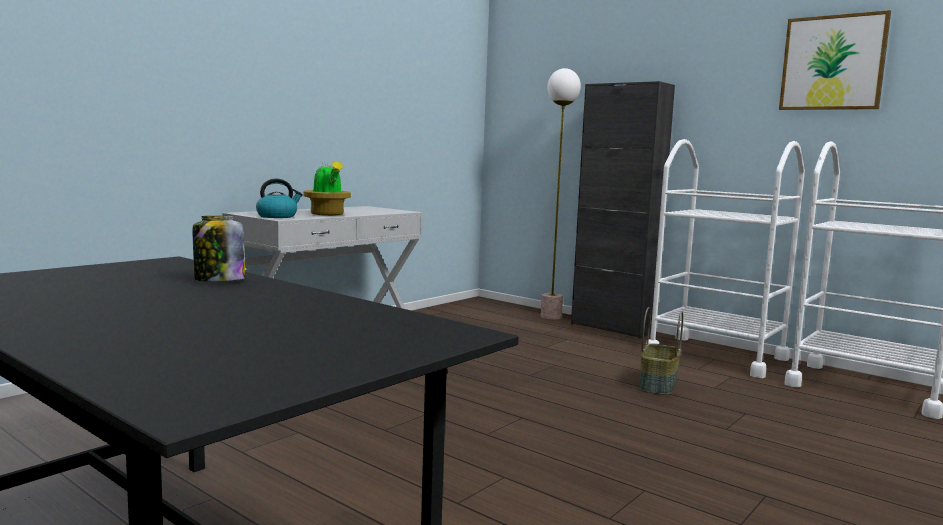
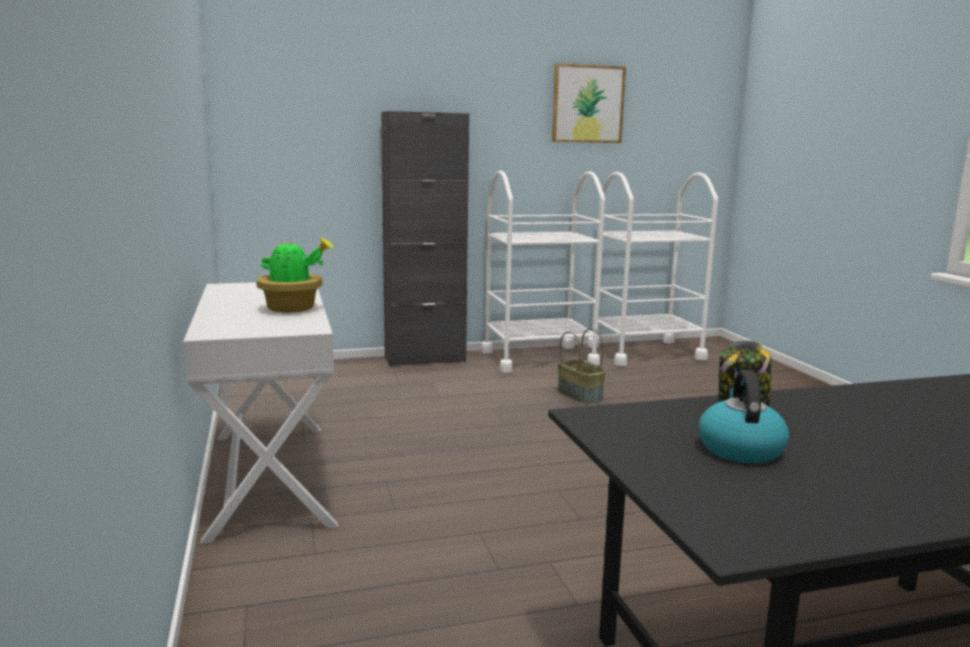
camera: 55 degrees left, 5 degrees up
(277, 216) = (282, 327): kettle -> kettle (739, 448)
(551, 317) = (356, 365): floor lamp -> none

